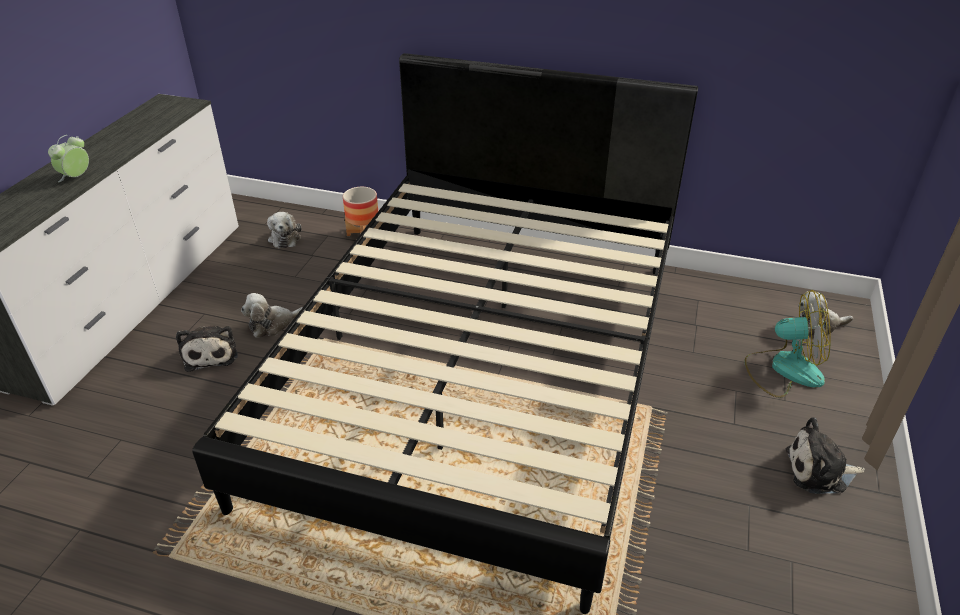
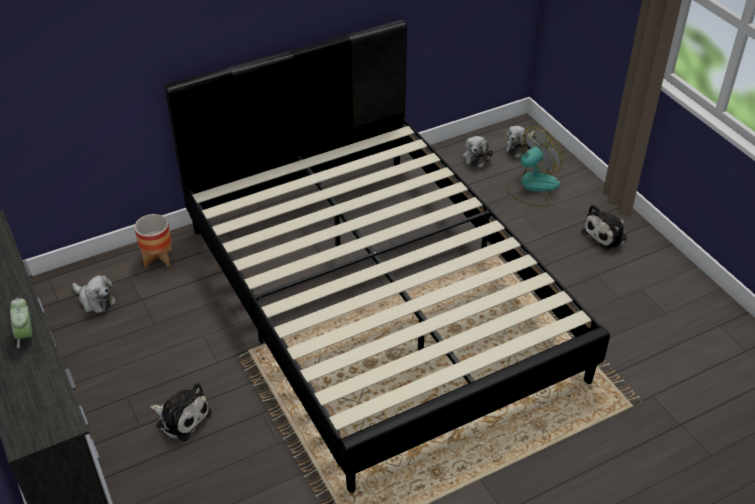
camera: 45 degrees left, 5 degrees up
(272, 324) = (194, 367): plush toy -> plush toy (477, 157)

